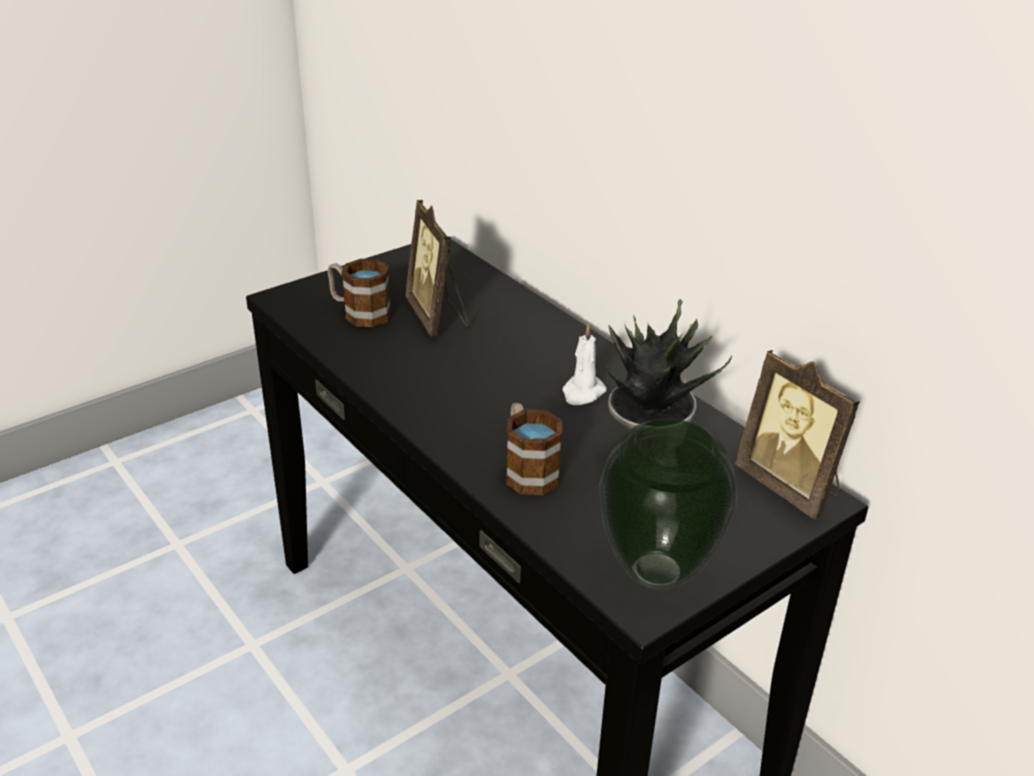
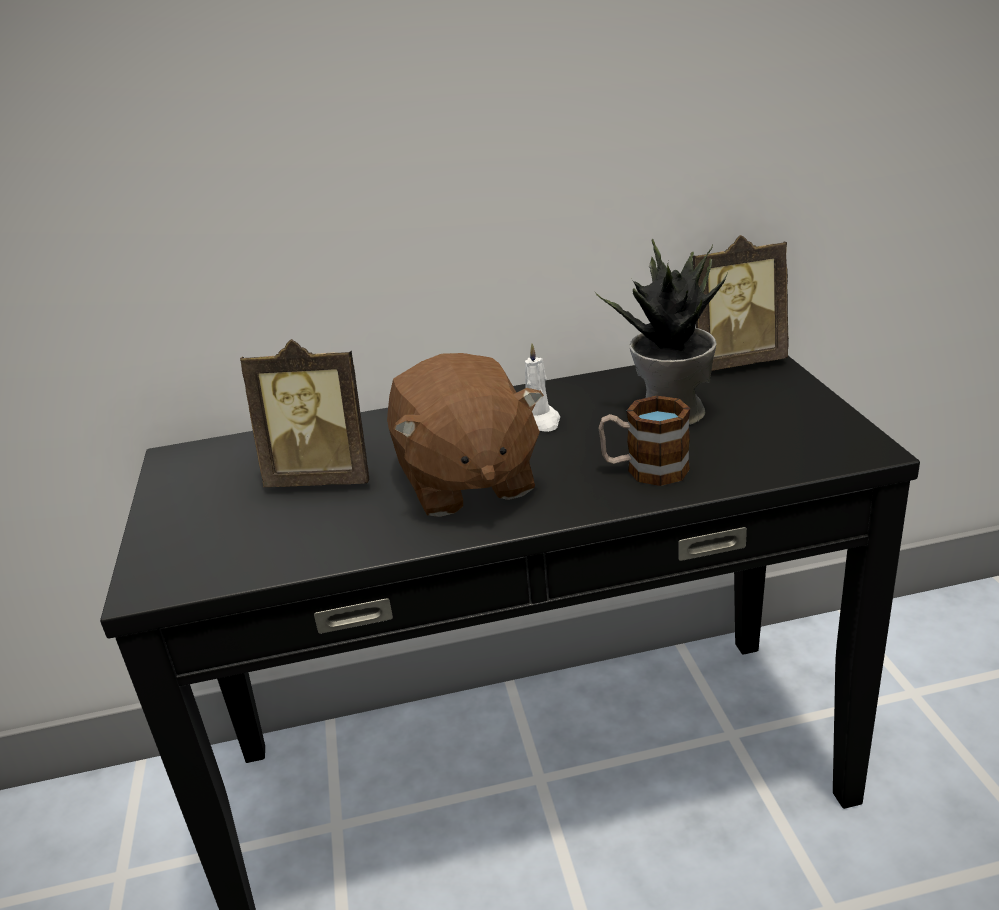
camera: 60 degrees left, 5 degrees down
(359, 312) = (254, 529): mug -> none
(462, 382) = (465, 482): none -> brown plush toy
(657, 569) = (820, 434): vase -> none

